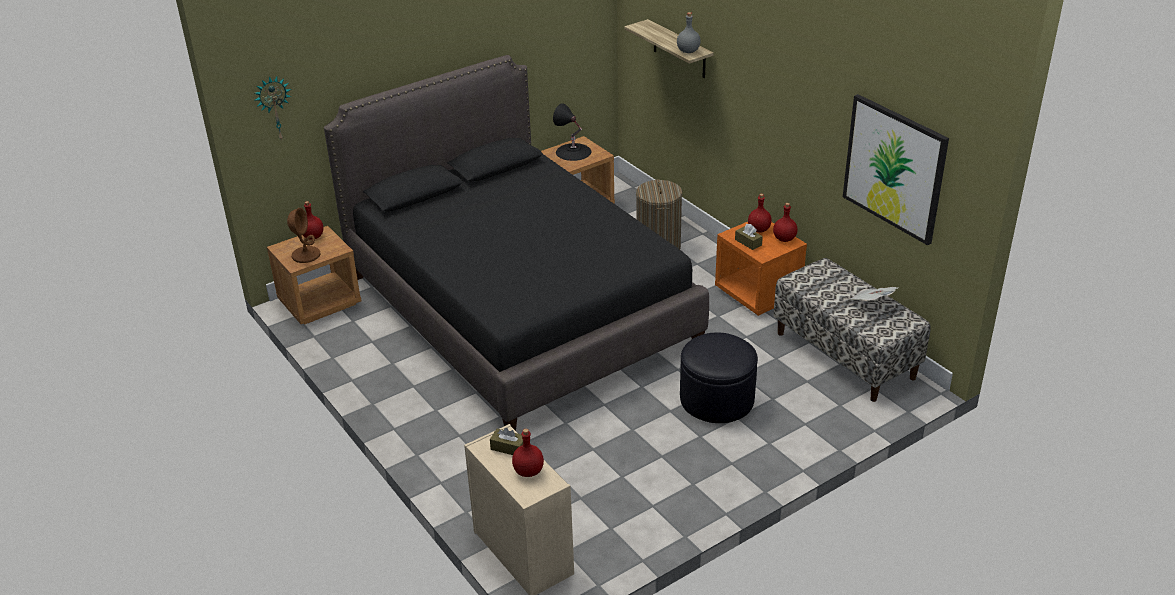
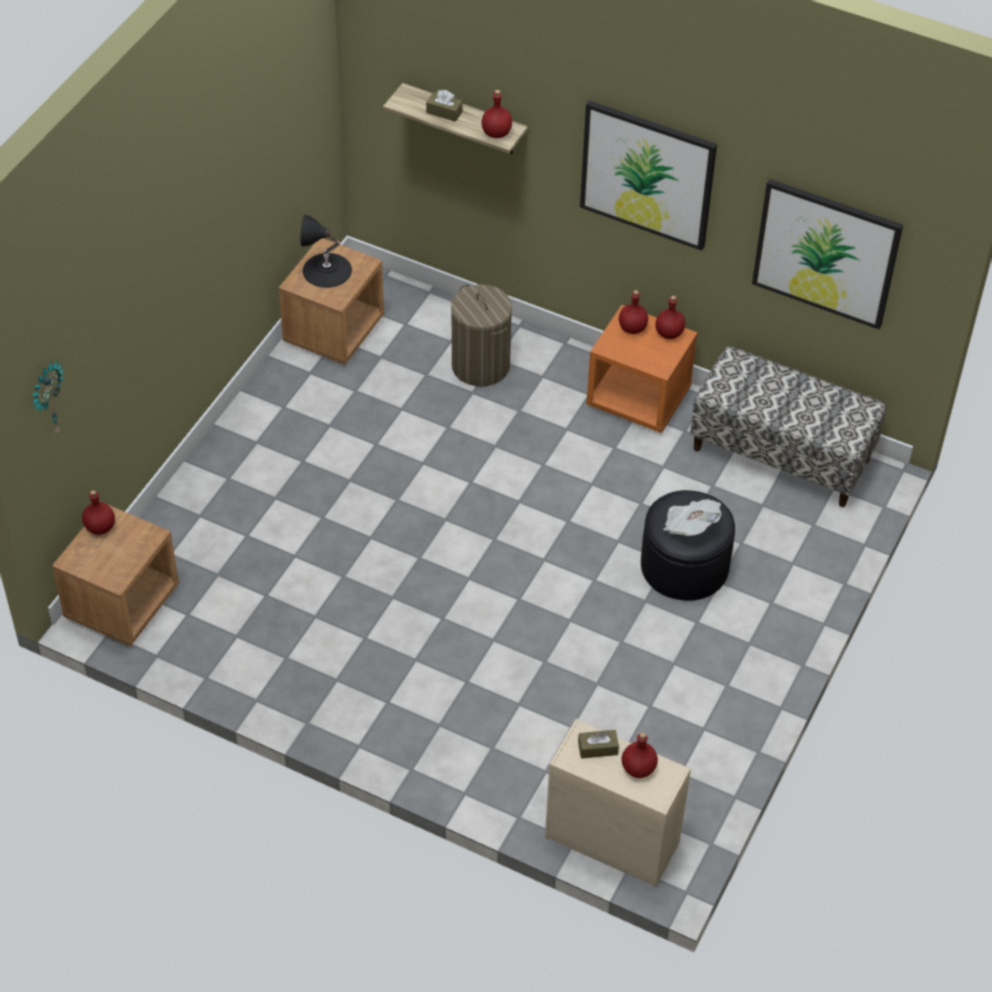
camera: 30 degrees left, 15 degrees up
(306, 255) = (116, 560): brown table lamp -> none
(520, 308) = (379, 519): black bed -> none
(688, 51) = (497, 133): grey bottle -> red bottle
(748, 242) = (633, 353): brown tissue box -> brown tissue box (444, 112)
(781, 93) = (647, 174): none -> picture
(872, 303) = (813, 397): newspaper -> newspaper (690, 526)

